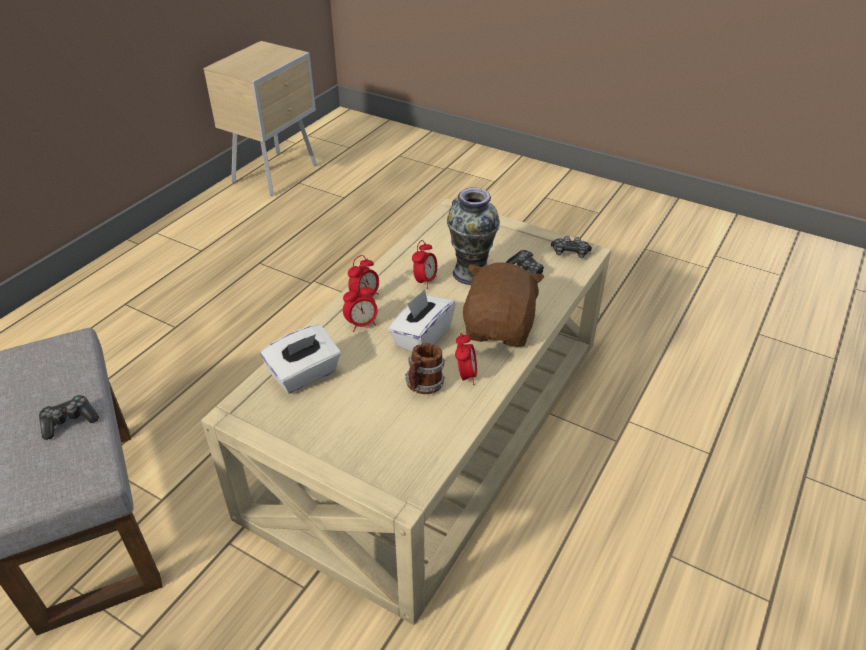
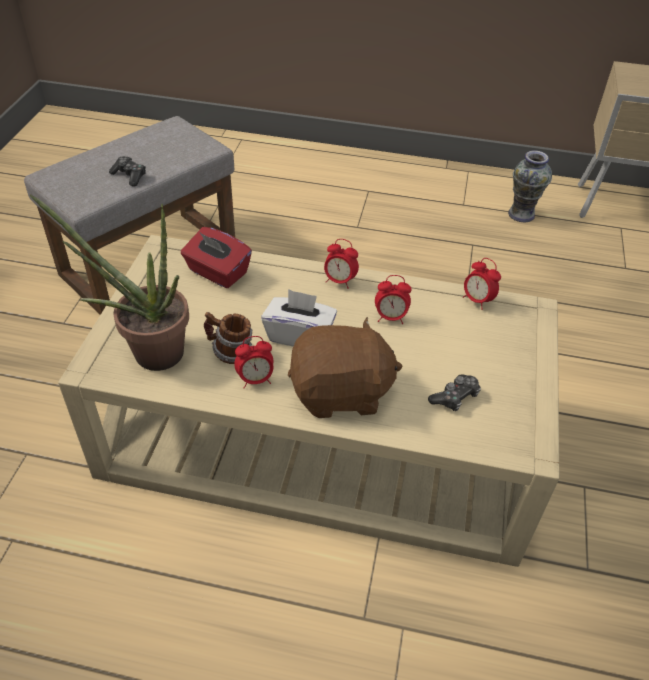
camera: 70 degrees right, 5 degrees up
(304, 375) = (217, 272): white tissue box -> red tissue box
(362, 324) = (301, 290): alarm clock -> alarm clock (477, 300)
(395, 447) = (148, 351): none -> potted plant
(470, 274) = (423, 350): vase -> vase (521, 214)
(570, 253) = (518, 434): game controller -> none

